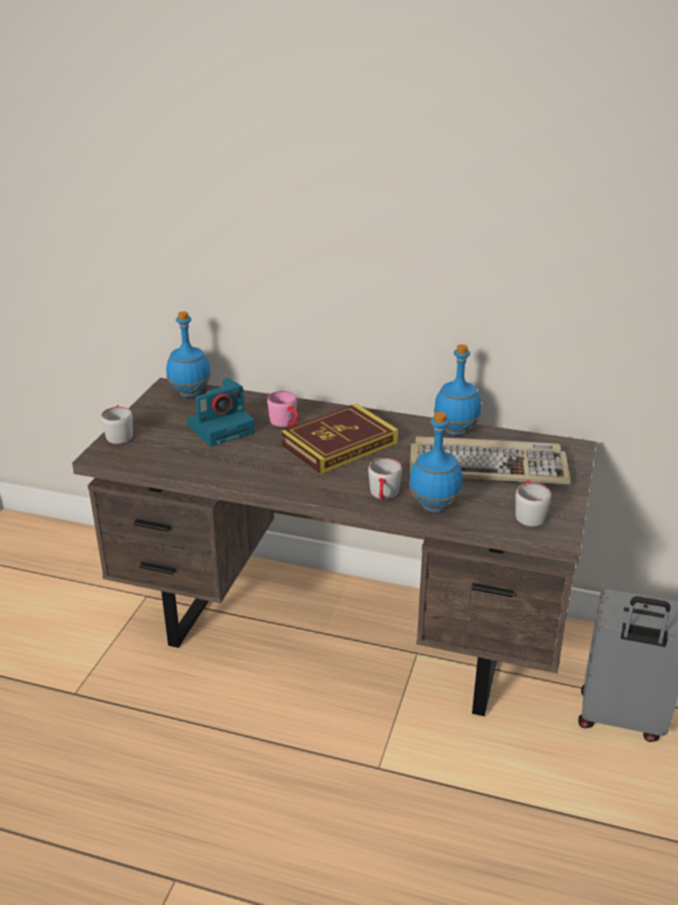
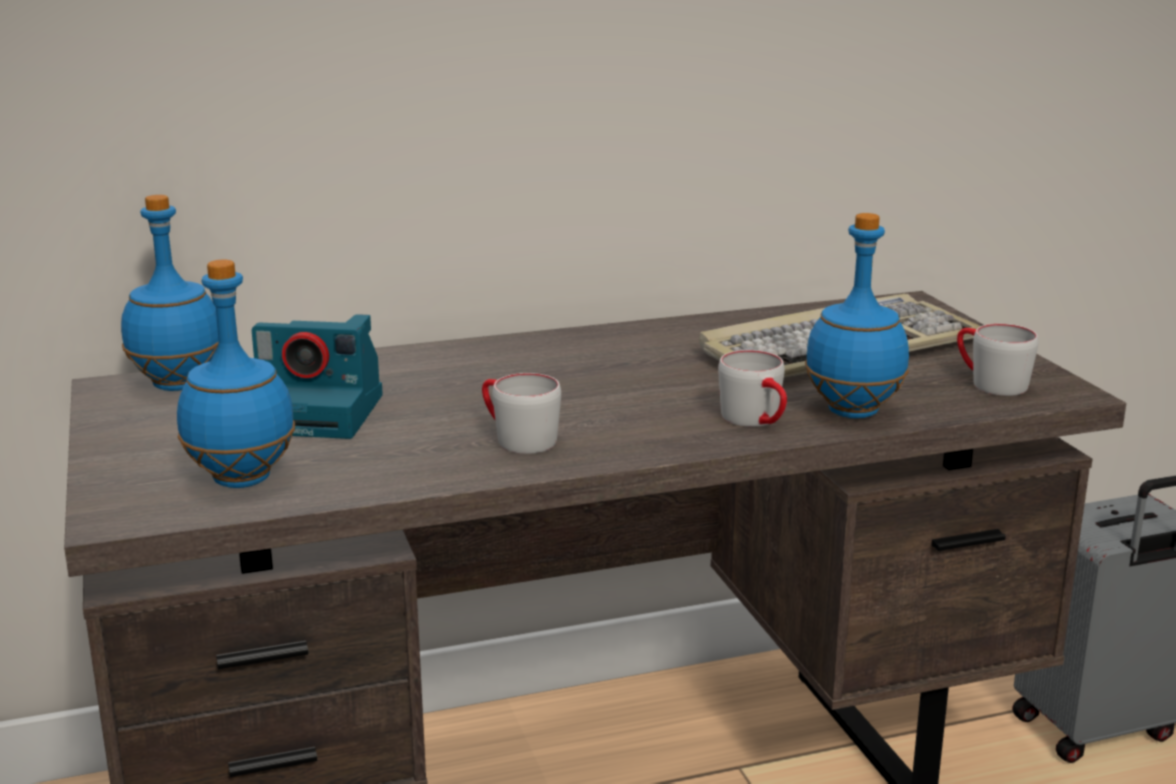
camera: 35 degrees left, 10 degrees down
(119, 434) = (112, 475): grey mug -> grey mug (516, 438)
(221, 427) = (320, 413): camera -> camera turned 75 degrees clockwise
(286, 423) = (435, 379): pink mug -> none
(339, 444) = (573, 381): book -> none
(456, 431) = (723, 323): blue bottle -> blue bottle (243, 480)

